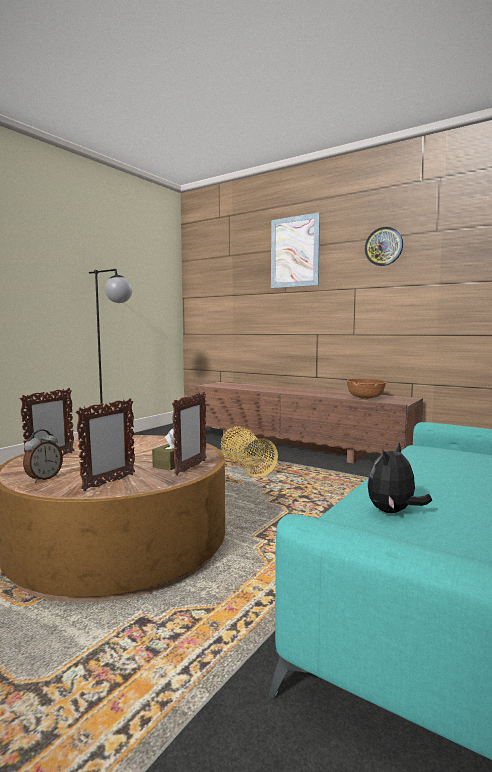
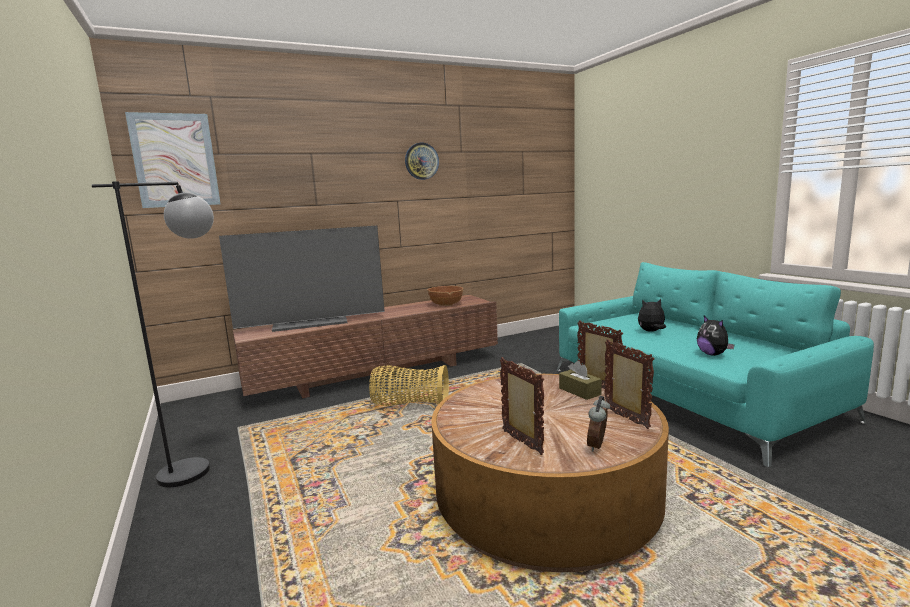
camera: 60 degrees left, 5 degrees up
(43, 478) = (598, 446): alarm clock -> alarm clock turned 120 degrees counterclockwise
(253, 387) = (311, 323): none -> television
(295, 252) = (325, 158): picture -> picture (175, 160)
(452, 474) = (651, 331): none -> plush toy

